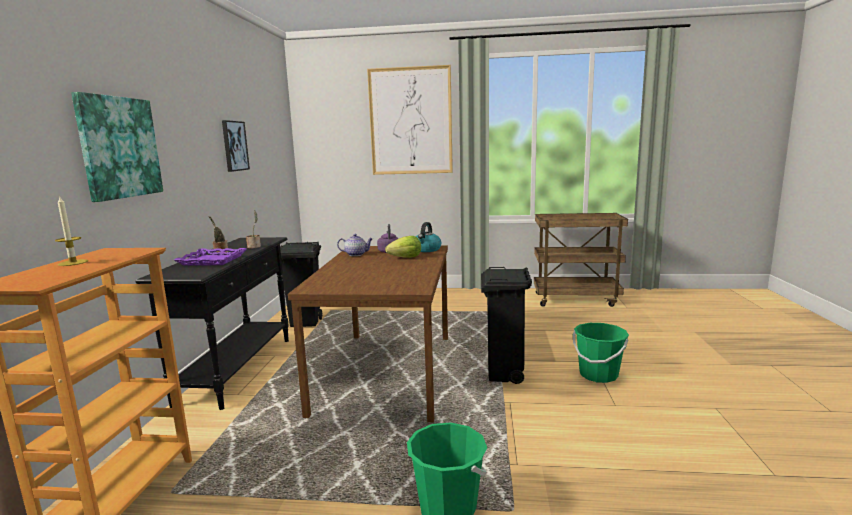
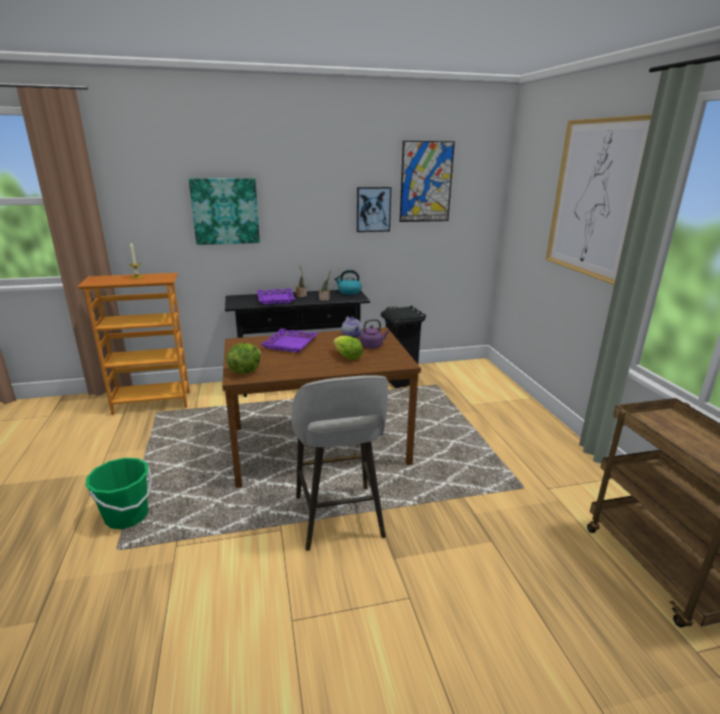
camera: 70 degrees right, 10 degrees up
(258, 119) = (426, 182): none -> picture
(348, 271) = (290, 344): none -> purple tray
(403, 286) = (245, 371): none -> lettuce
(426, 250) = (389, 361): kettle -> kettle (349, 292)
(504, 375) = (339, 519): black trash can -> grey stool
(598, 375) = (369, 603): green bucket -> none

